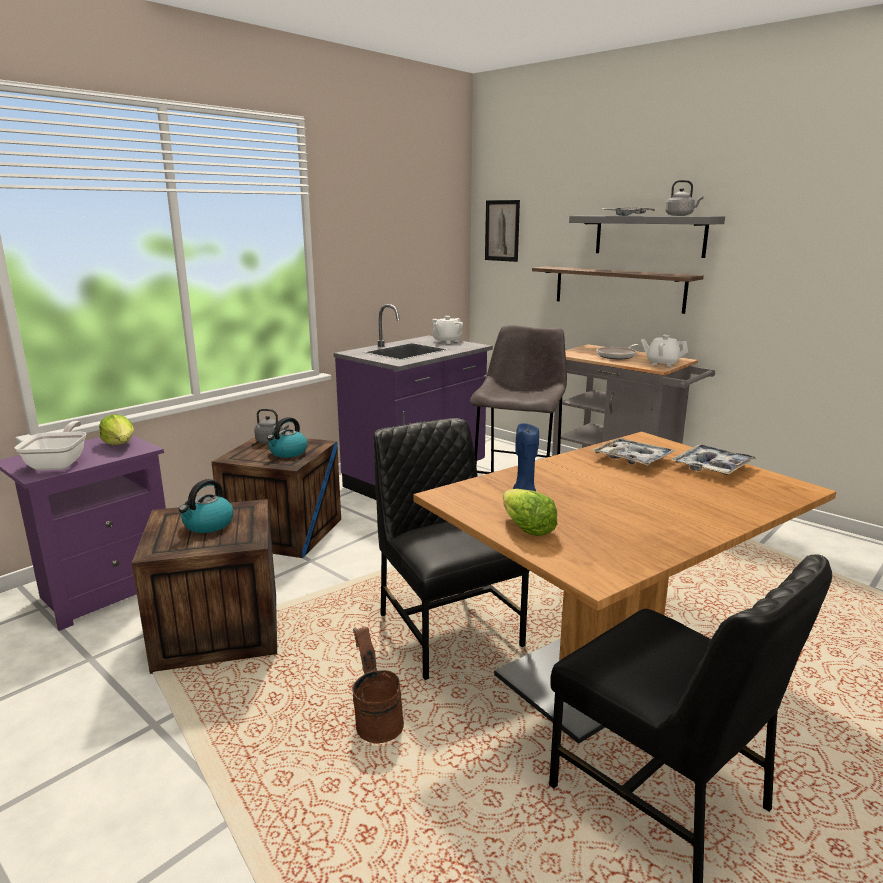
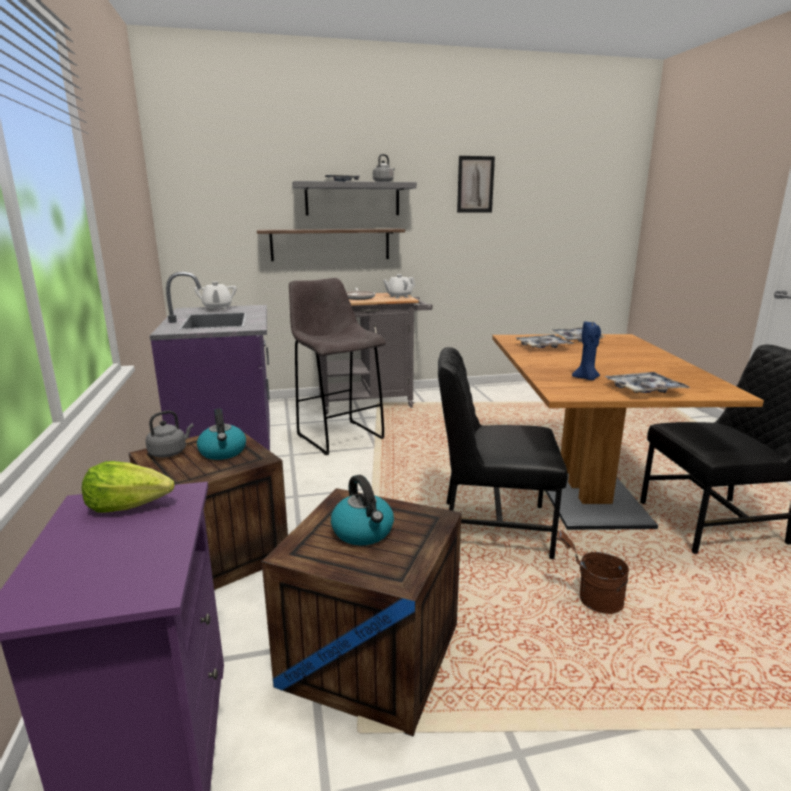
camera: 55 degrees left, 0 degrees up
(60, 463) = (128, 562): frying pan -> none
(502, 230) = (195, 197): picture -> picture (475, 184)
(525, 528) = (644, 389): lettuce -> tray

